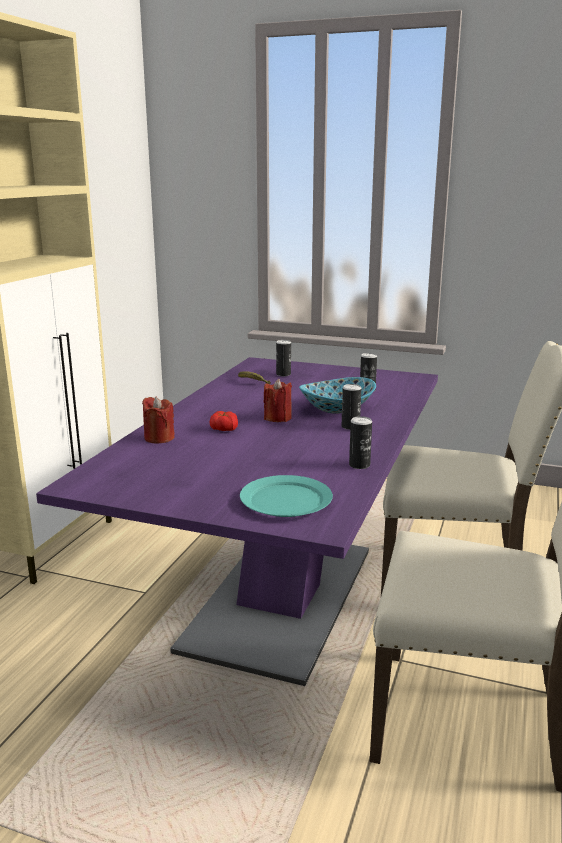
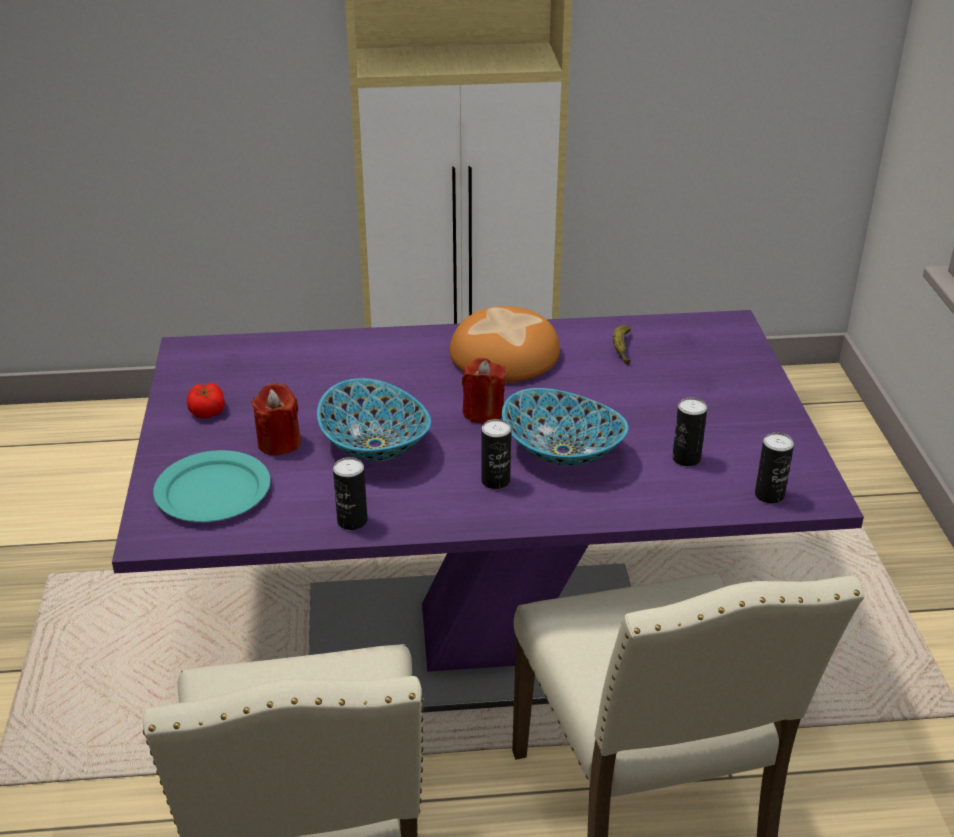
camera: 65 degrees right, 15 degrees up
(159, 438) = (348, 351): red candle -> red candle (279, 443)
(221, 404) = (504, 354): none -> bread
(224, 429) = (410, 384): tomato -> tomato (207, 410)
(283, 374) = (689, 363): can -> can (769, 495)
(283, 448) = (374, 446): none -> bowl

